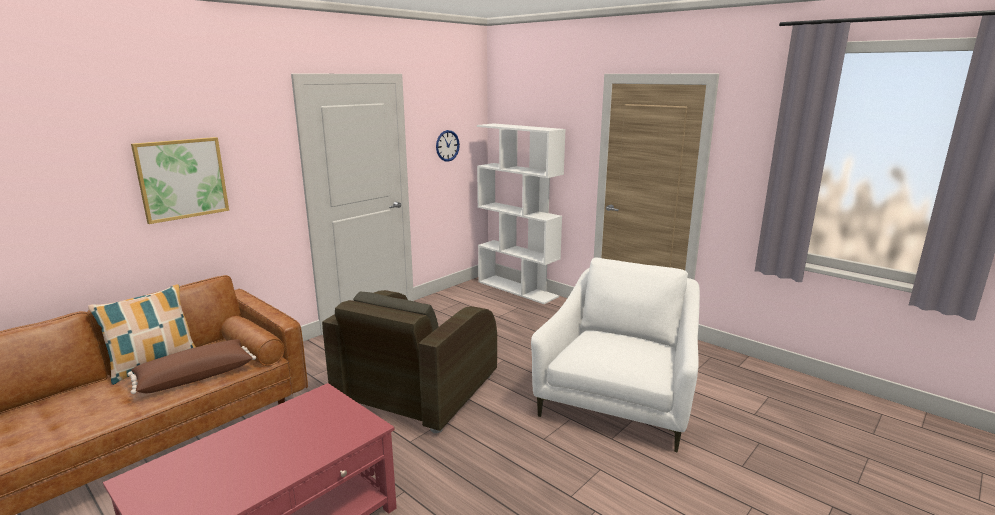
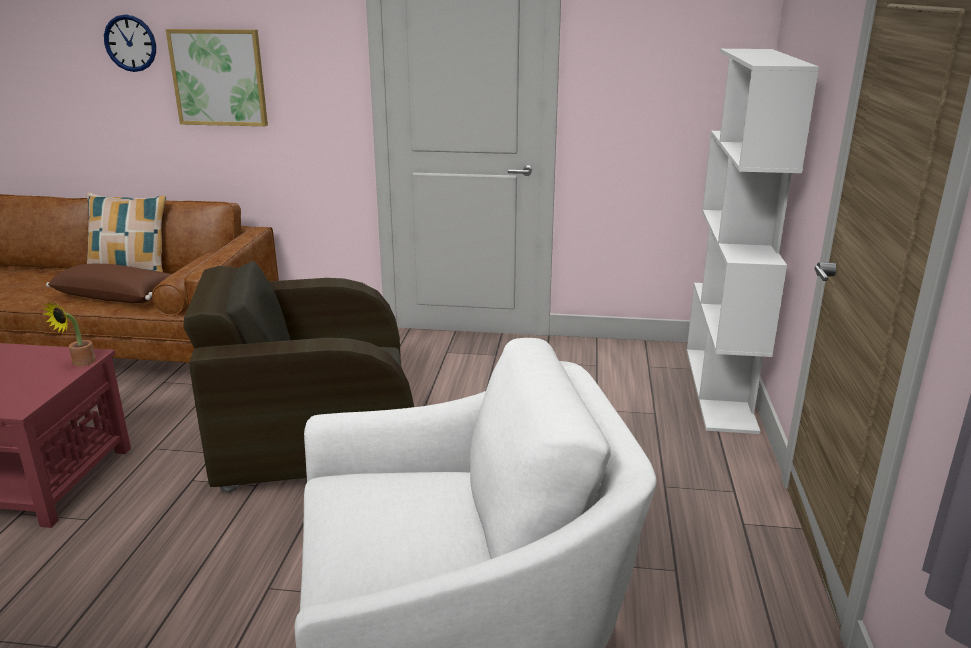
camera: 55 degrees right, 5 degrees up
(332, 397) = (80, 363): none -> potted plant
(447, 145) = (656, 84): wall clock -> wall clock (130, 43)

